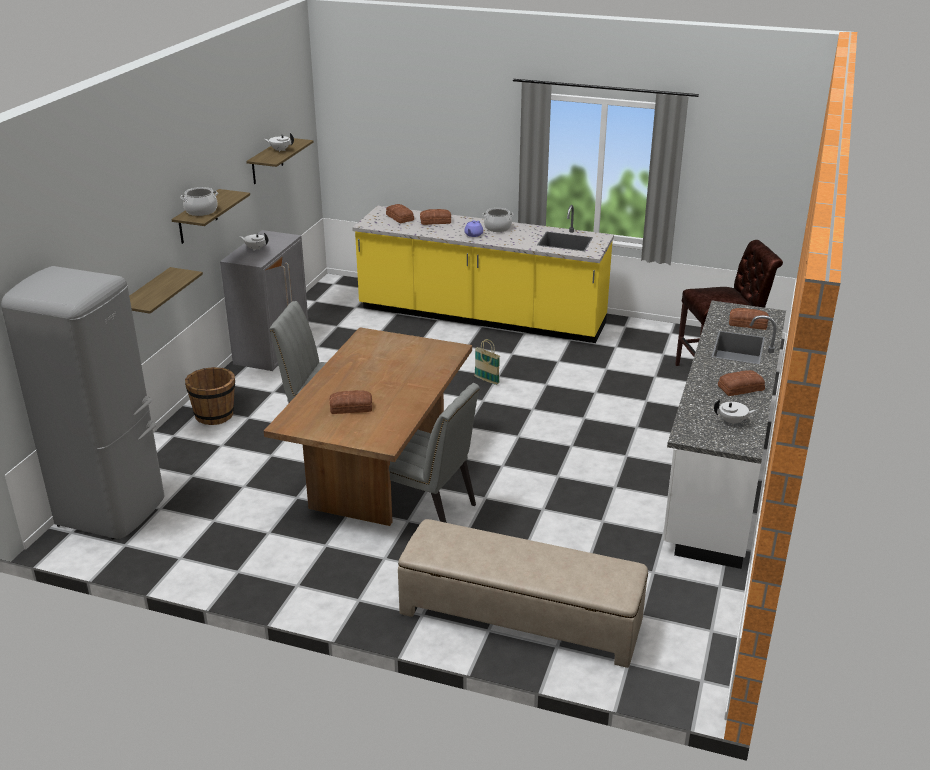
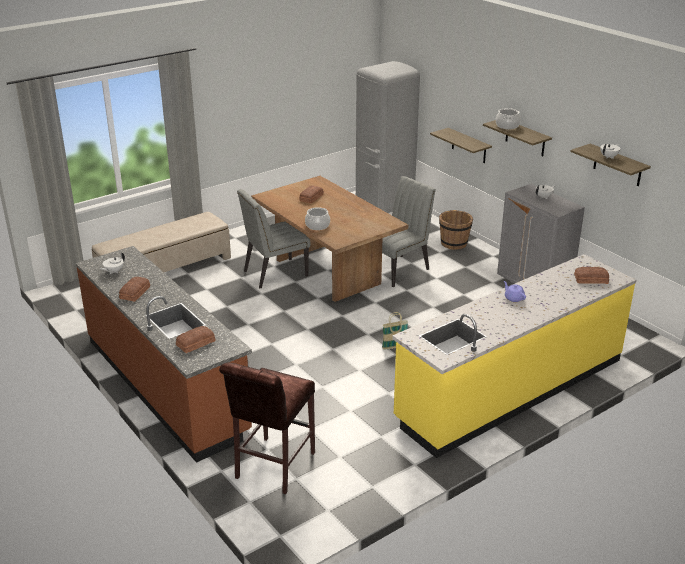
camera: 125 degrees right, 0 degrees up
(436, 221) = (565, 292): bread -> none
(497, 228) = (519, 315): cooking pot -> cooking pot (317, 225)
(718, 472) = (166, 385): white counter -> brown counter

